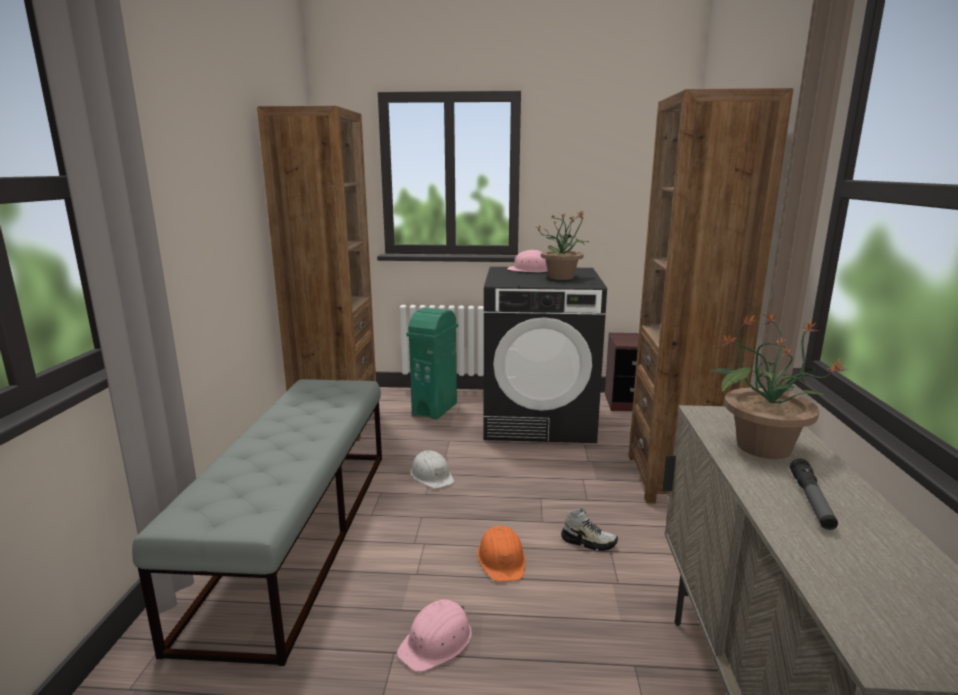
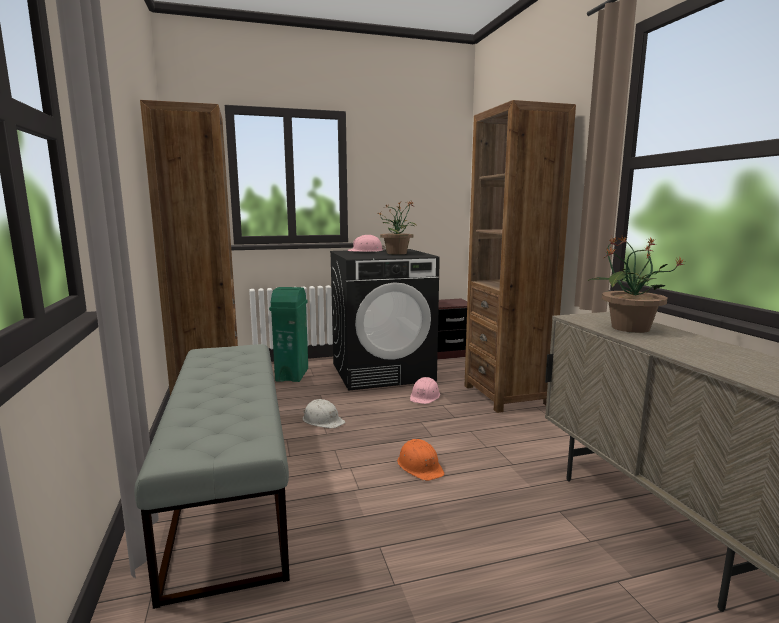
camera: 20 degrees left, 5 degrees down
(437, 641) = (409, 530): pink hard hat -> pink hard hat (425, 396)
(588, 542) = (475, 443): shoe -> none
(811, 501) = (690, 347): flashlight -> none

